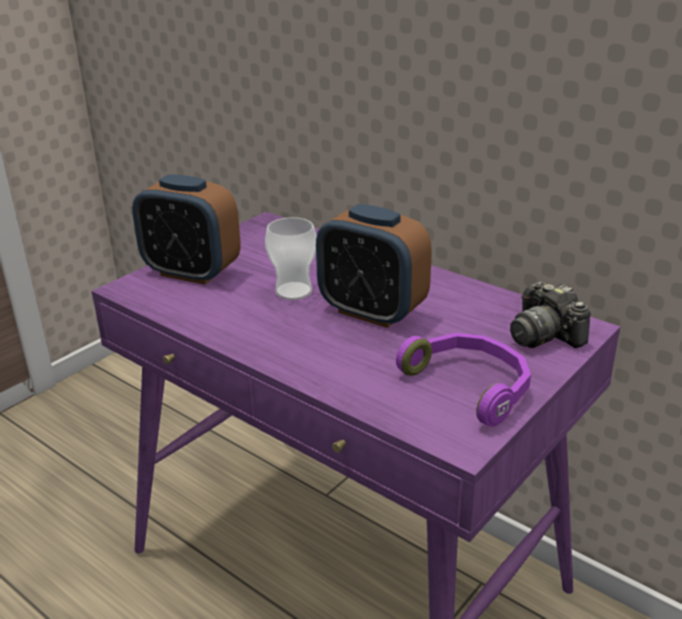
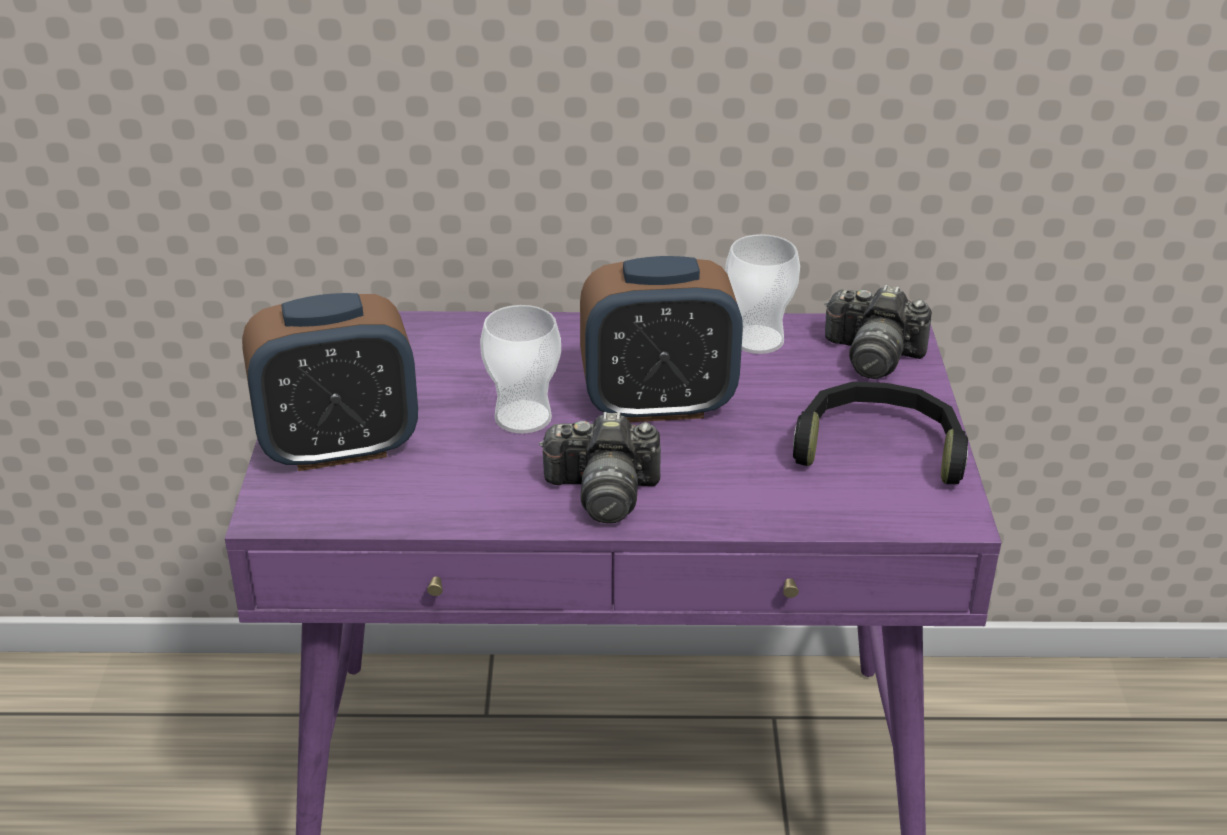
camera: 40 degrees left, 5 degrees up
(278, 341) = (603, 492): none -> camera
(471, 385) = (879, 448): purple headphones -> black headphones
(480, 301) = (757, 340): none -> cup

